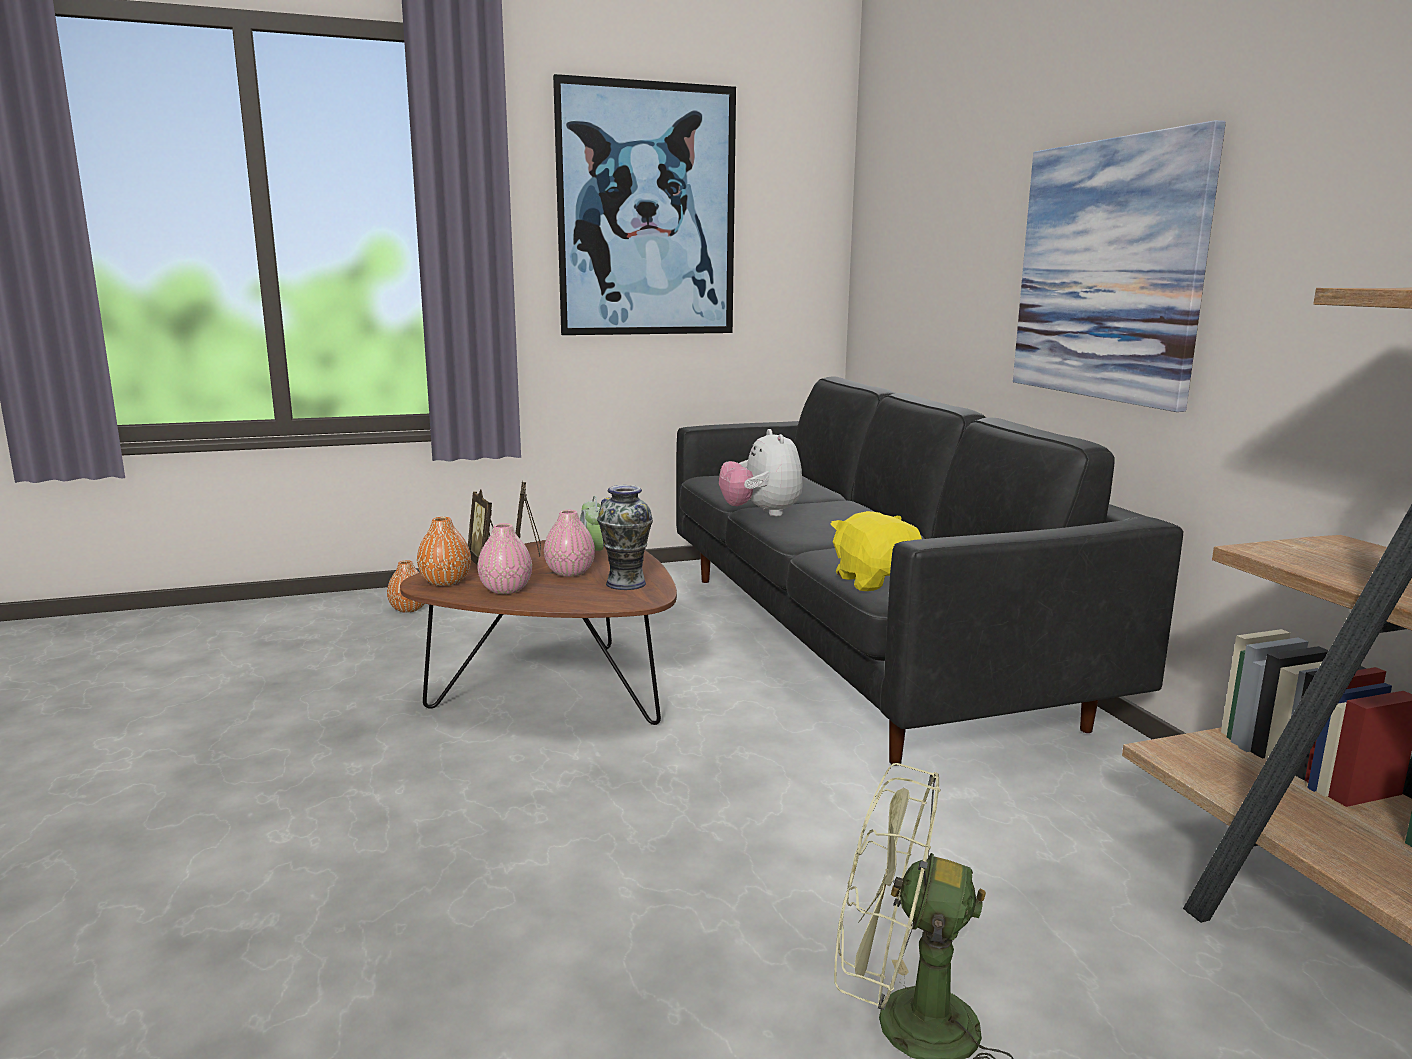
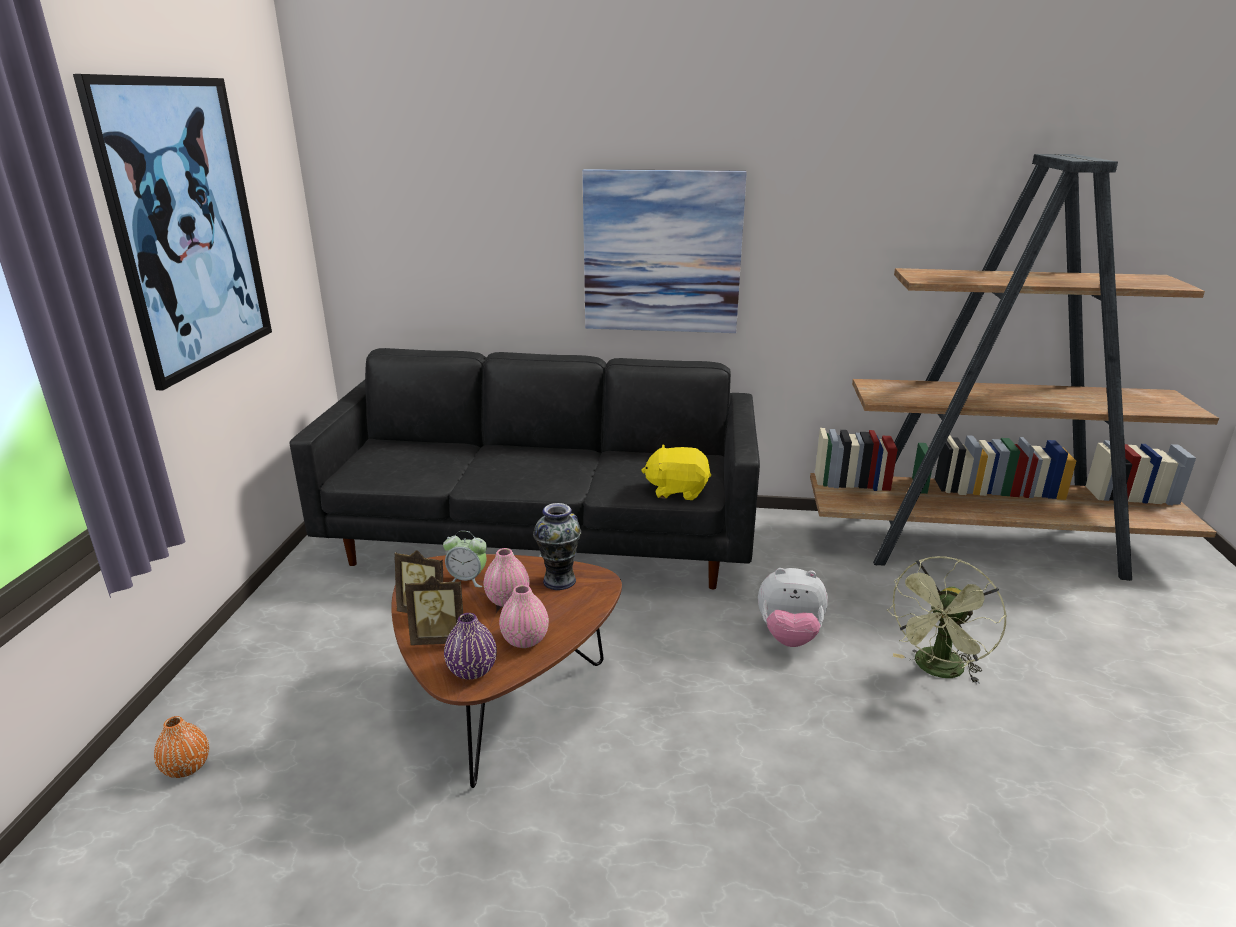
camera: 65 degrees left, 10 degrees up
(445, 581) = (472, 670): orange vase -> purple vase
(761, 513) = (486, 483): plush toy -> plush toy (789, 636)

